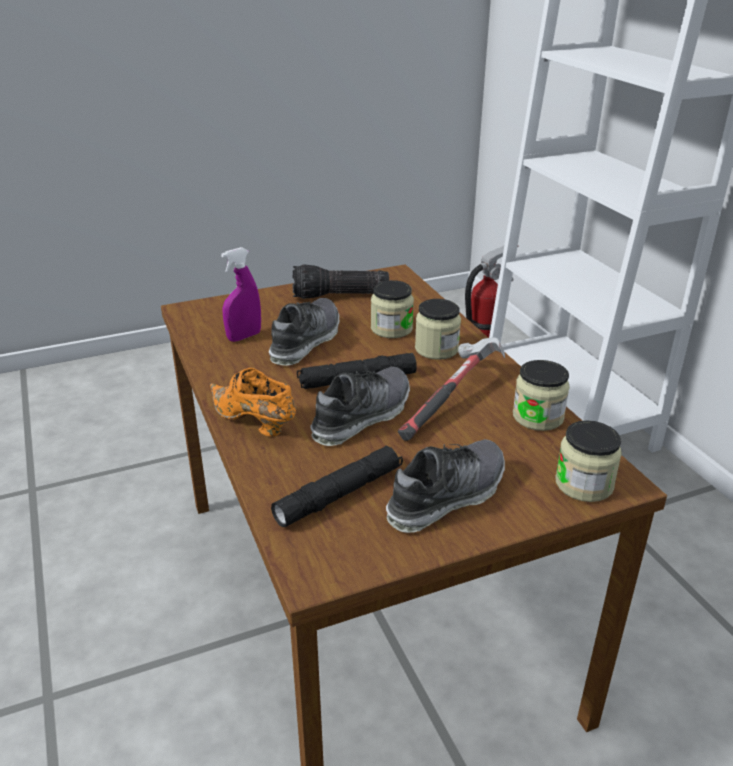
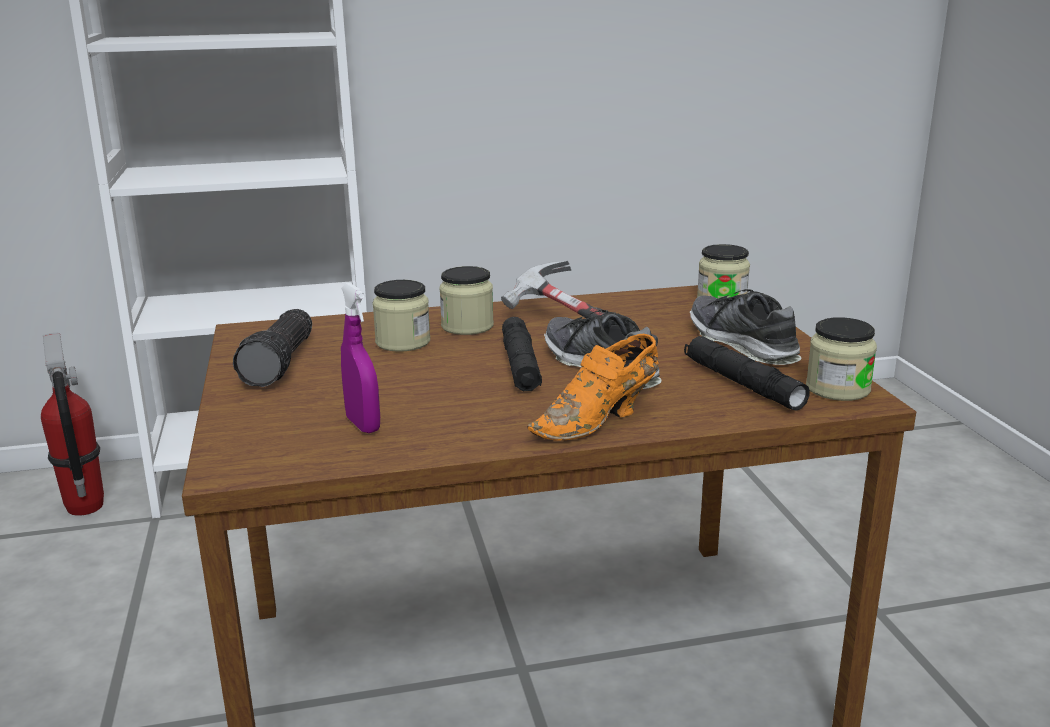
camera: 80 degrees left, 10 degrees down
(305, 341) = (404, 387): shoe -> none
(538, 417) = (617, 303): jar -> jar (837, 389)

